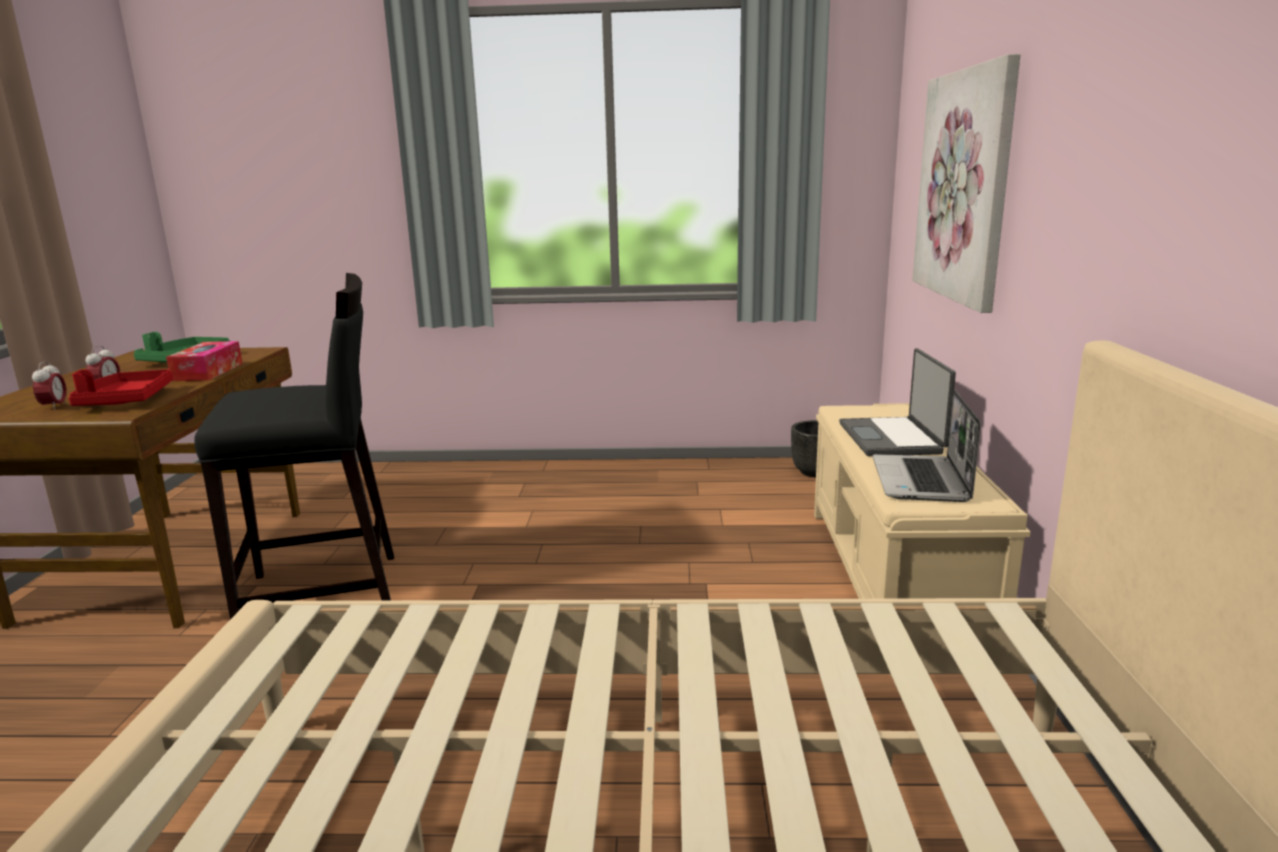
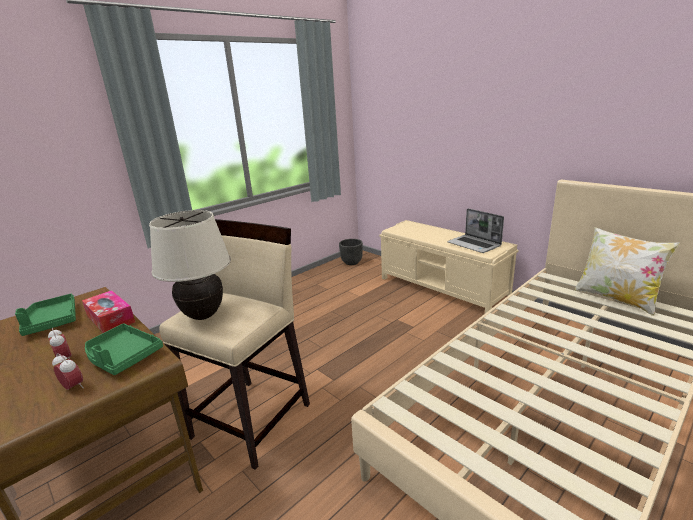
camera: 45 degrees left, 5 degrees up
(126, 400) = (122, 356): red tray -> green tray
(252, 395) = (203, 315): none -> beige table lamp
(324, 595) = (253, 419): black stool -> beige stool
(892, 438) = (433, 234): laptop -> none
(963, 186) = (430, 128): picture -> none
(1063, 738) = (616, 298): none -> pillow

